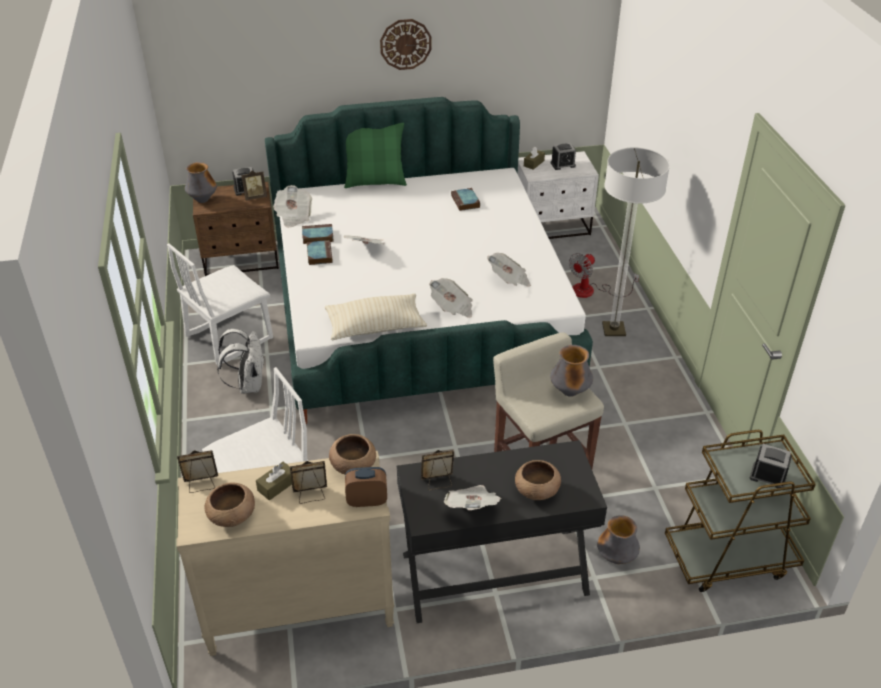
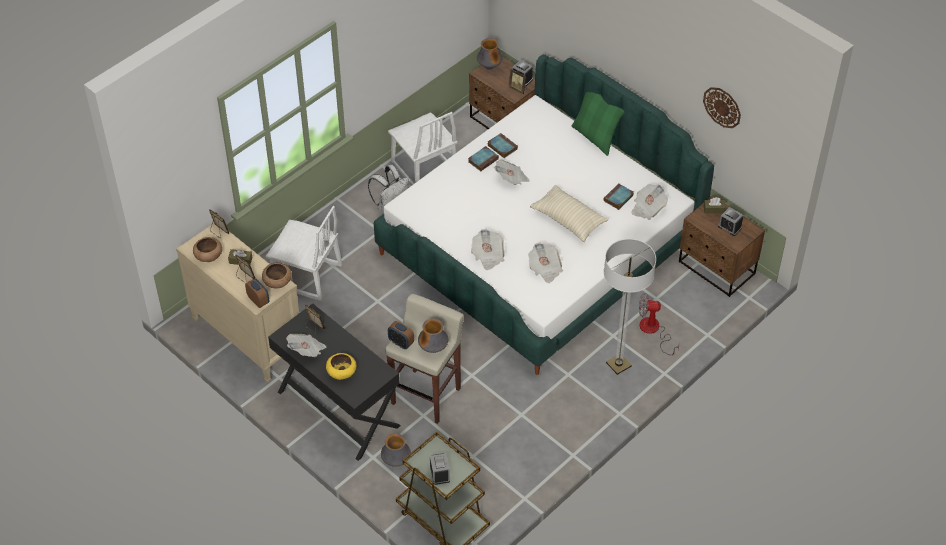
camera: 55 degrees right, 10 degrees up
(228, 337) = (423, 169): white chair -> white chair turned 135 degrees counterclockwise
(293, 216) = (513, 121): newspaper -> newspaper (648, 208)
(375, 327) = (435, 230): beige pillow -> beige pillow (568, 220)
(405, 44) = (647, 58): wall clock -> wall clock (722, 107)
(536, 490) = (341, 372): brown bowl -> yellow bowl
(538, 414) = (401, 343): none -> alarm clock
(552, 227) = (716, 268): white nightstand -> brown nightstand

